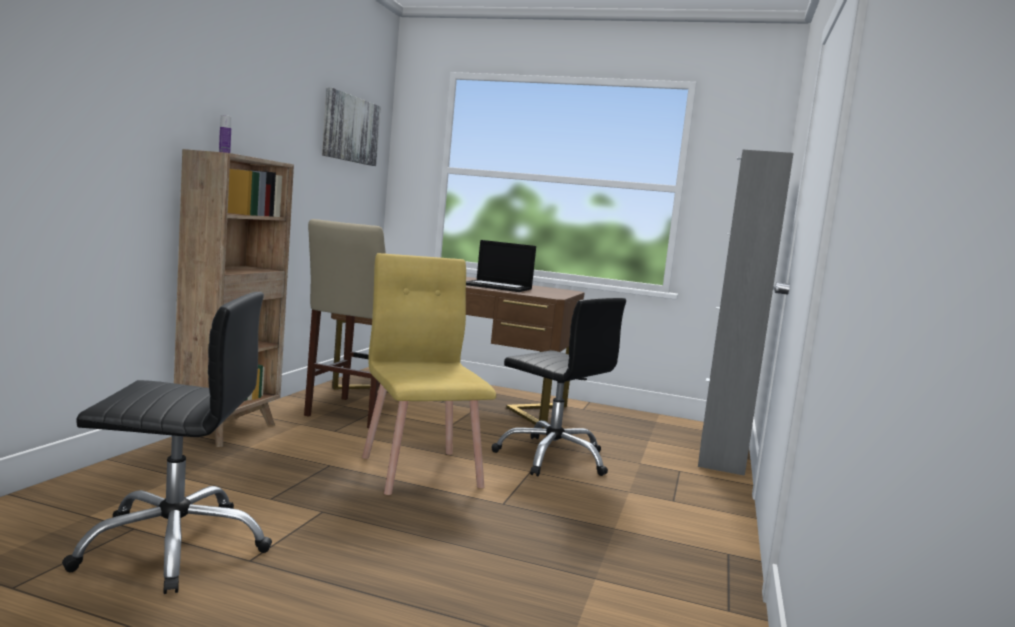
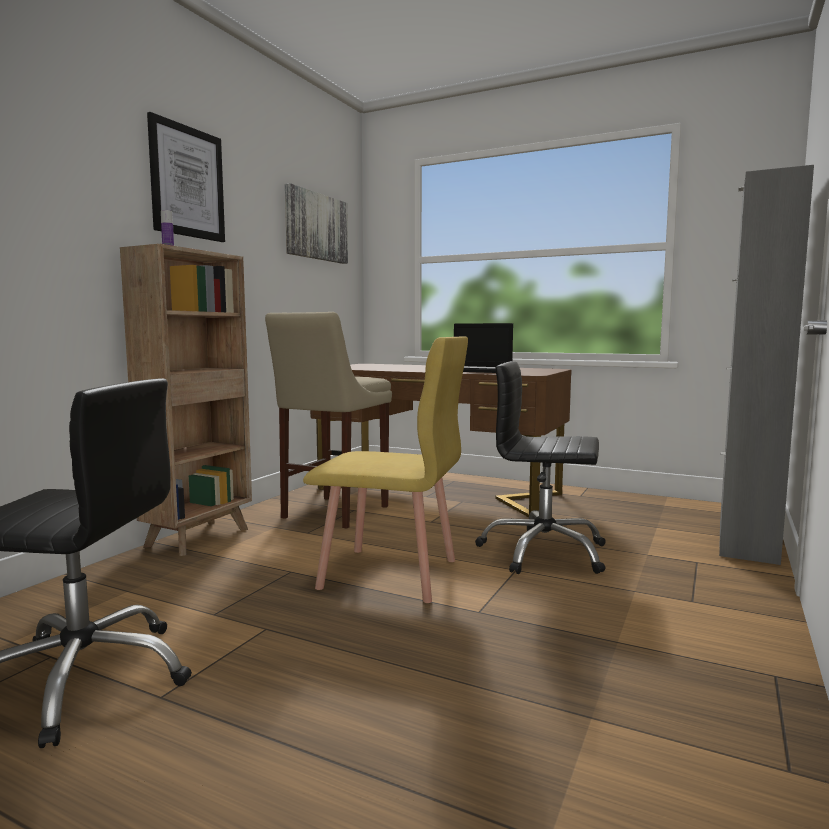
camera: 10 degrees right, 0 degrees up
(243, 86) = (187, 182): none -> picture
(421, 471) = (390, 574): yellow chair -> yellow chair turned 120 degrees clockwise
(553, 457) = (543, 552): black office chair -> black office chair turned 150 degrees clockwise

